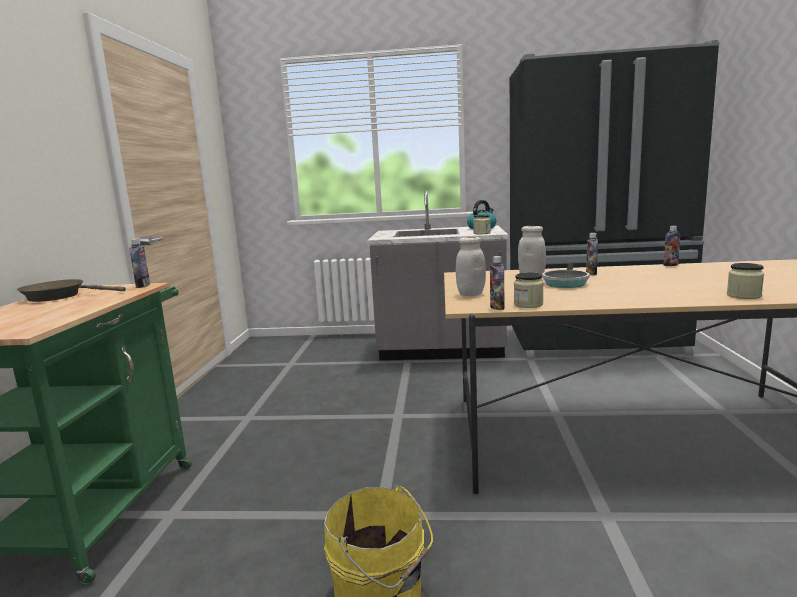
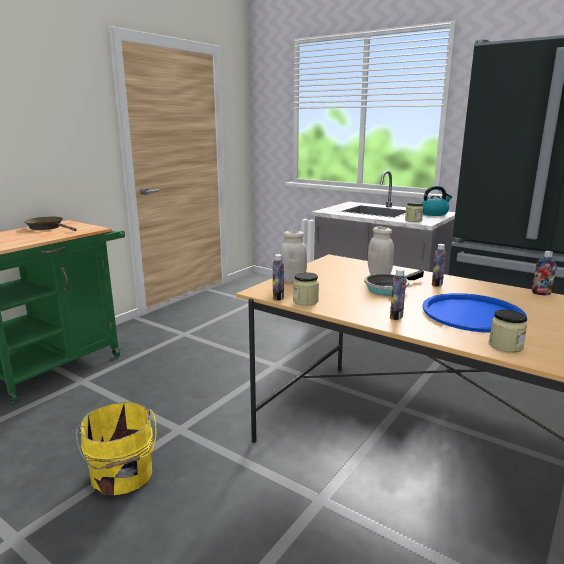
camera: 30 degrees right, 5 degrees up
(143, 286) = (94, 228): bottle -> bottle (396, 317)
(668, 284) = (472, 314): none -> blue tray

